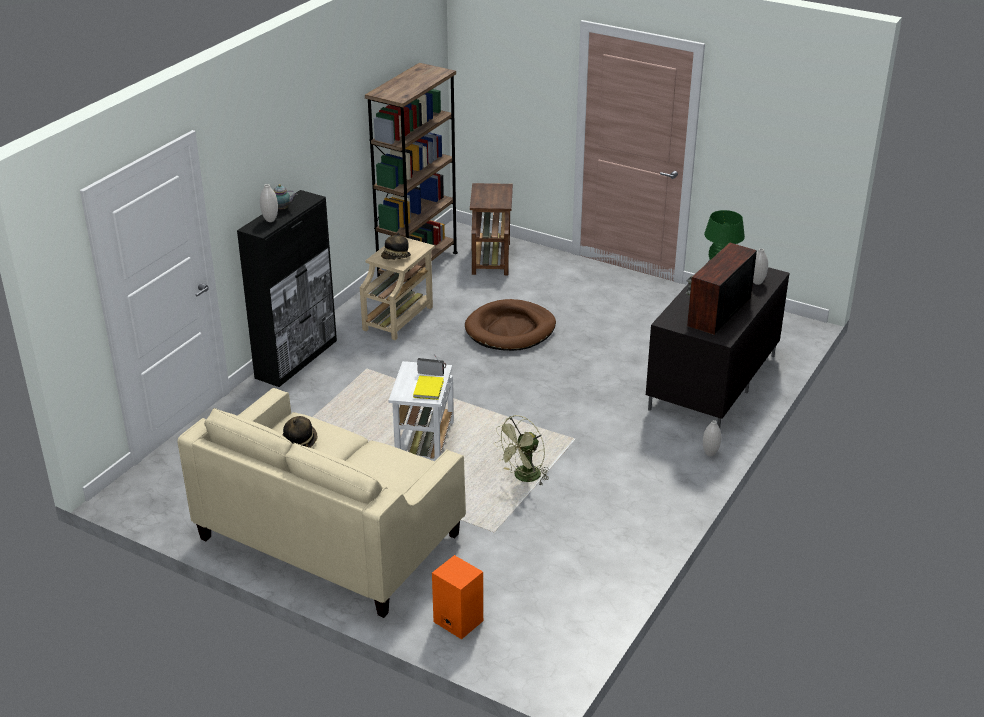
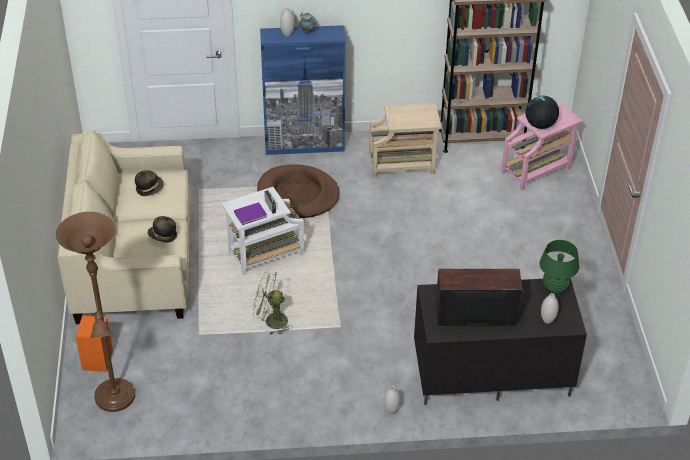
camera: 55 degrees right, 10 degrees up
(297, 359) = (305, 145): black cabinet -> blue cabinet
(396, 258) = (402, 118): hat -> hat (162, 236)
(429, 388) = (251, 215): yellow book -> purple book
(491, 258) = (537, 169): brown side table -> pink side table
(494, 202) = (540, 125): none -> globe
(510, 329) = (448, 227): brown dog bed -> brown dog bed (298, 195)
(533, 629) = (115, 400): none -> brown floor lamp

